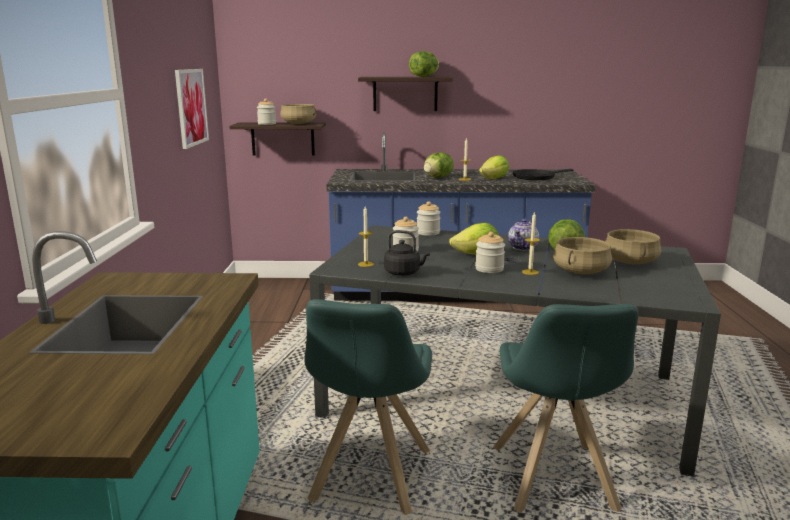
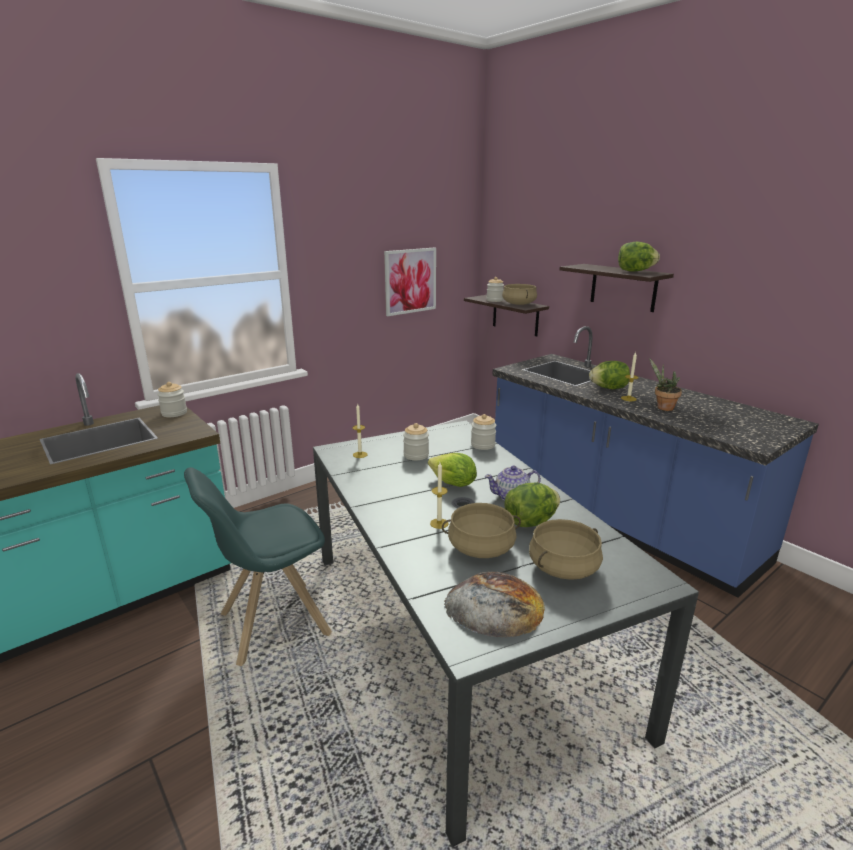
camera: 50 degrees right, 5 degrees up
(404, 273) = (358, 474): black kettle -> none
(489, 269) = (419, 502): jar -> jar (174, 413)
(494, 179) = (662, 407): lettuce -> potted plant
(536, 177) = (722, 420): black frying pan -> none
(553, 478) = (355, 728): turquoise chair -> none
(654, 286) = (494, 606): none -> bread

